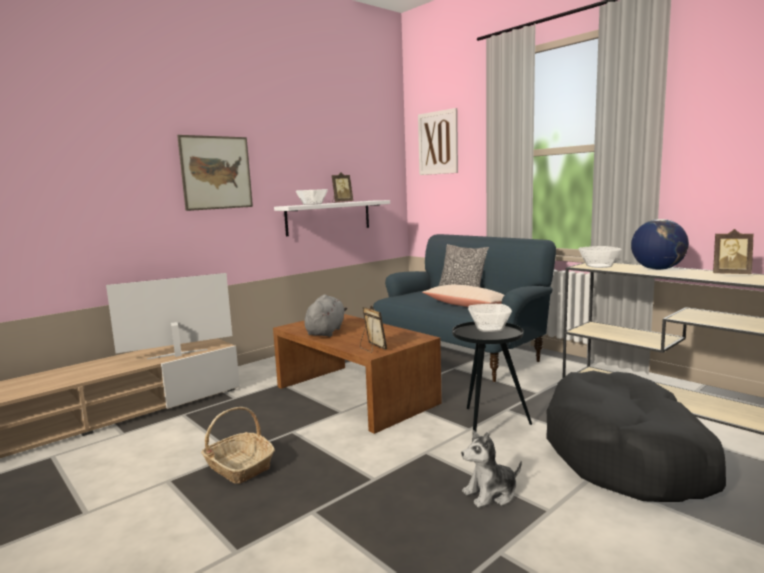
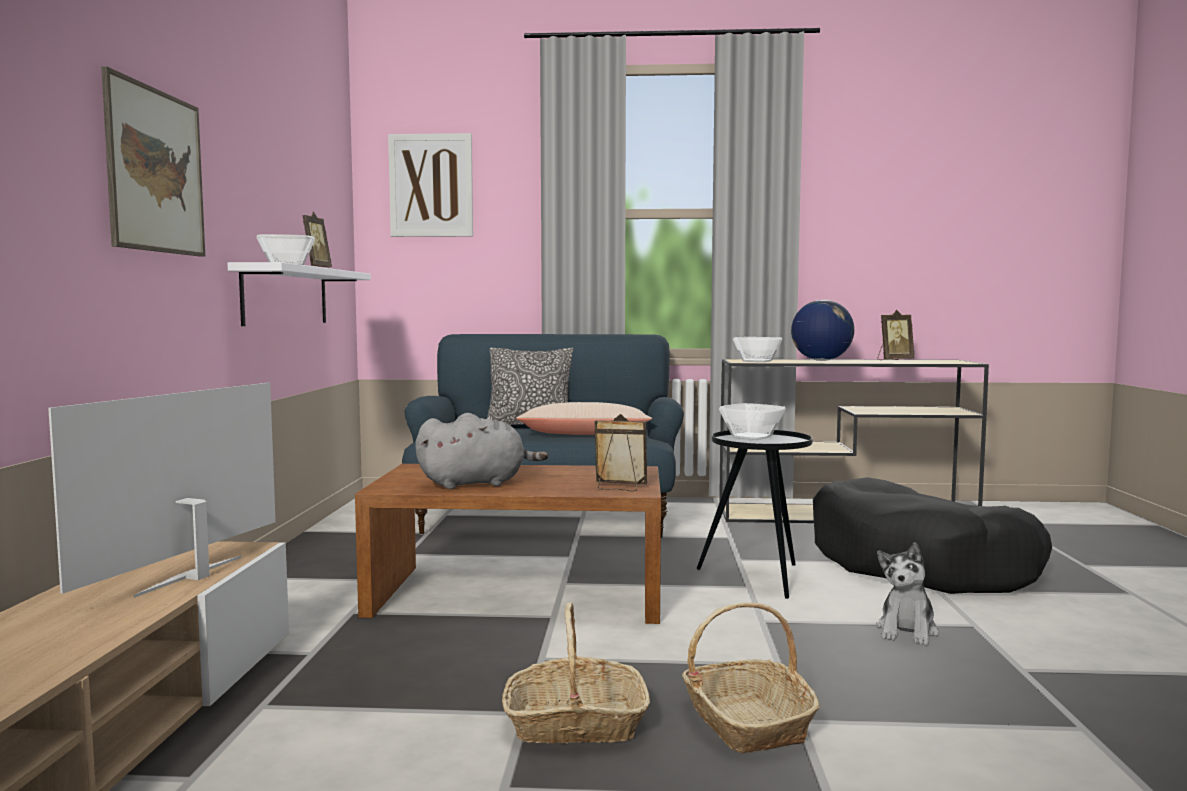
camera: 45 degrees left, 5 degrees down
(291, 499) = (745, 721): none -> basket
(326, 331) = (477, 483): grey plush toy -> grey plush toy turned 105 degrees clockwise

